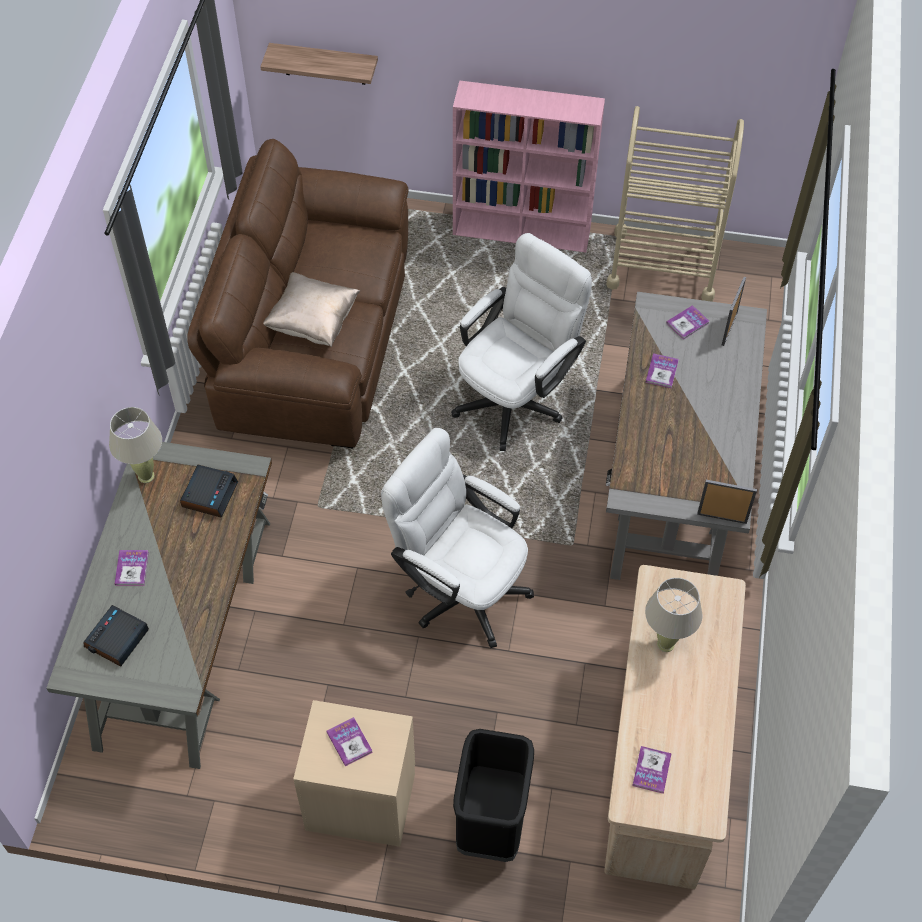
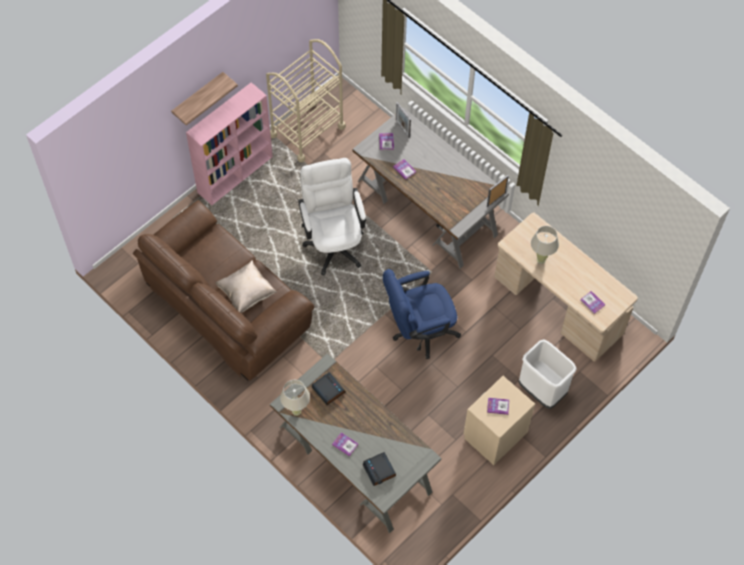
camera: 55 degrees left, 5 degrees up
(324, 64) = (118, 182): shelf -> shelf (198, 98)
(459, 588) = (419, 331): white office chair -> blue office chair
(490, 823) = (541, 390): black trash can -> white trash can

